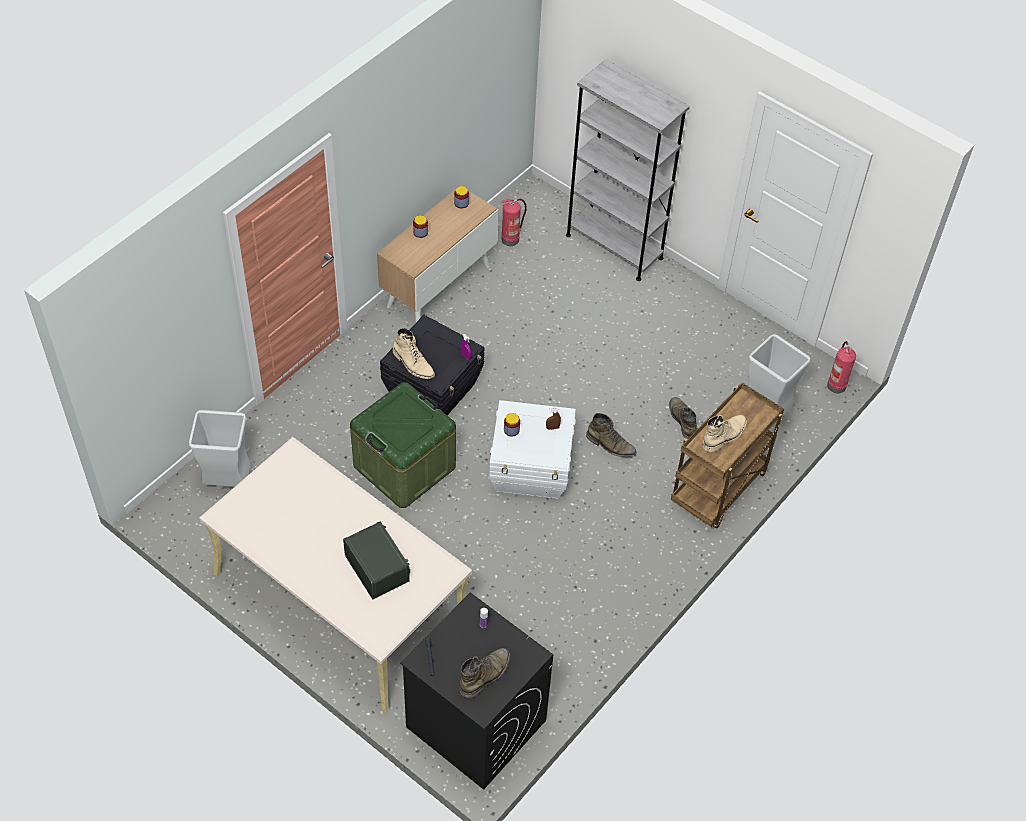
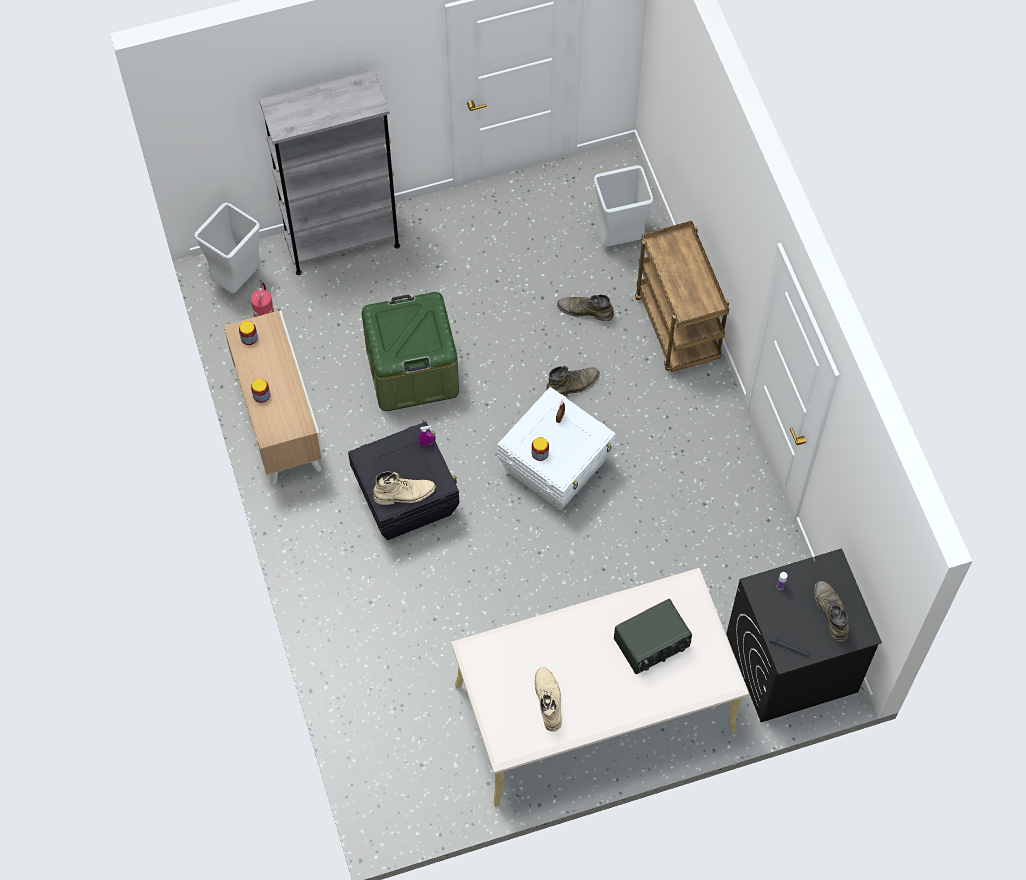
camera: 55 degrees left, 10 degrees up
(228, 482) = (394, 741): grey trash can -> grey trash can (238, 278)
(378, 568) = (652, 644): radio -> radio turned 150 degrees clockwise
(404, 466) = (480, 573): green storage box -> green storage box (412, 371)
(724, 435) = (685, 284): beige boot -> beige boot (548, 700)
(836, 385) = (629, 166): fire extinguisher -> none

